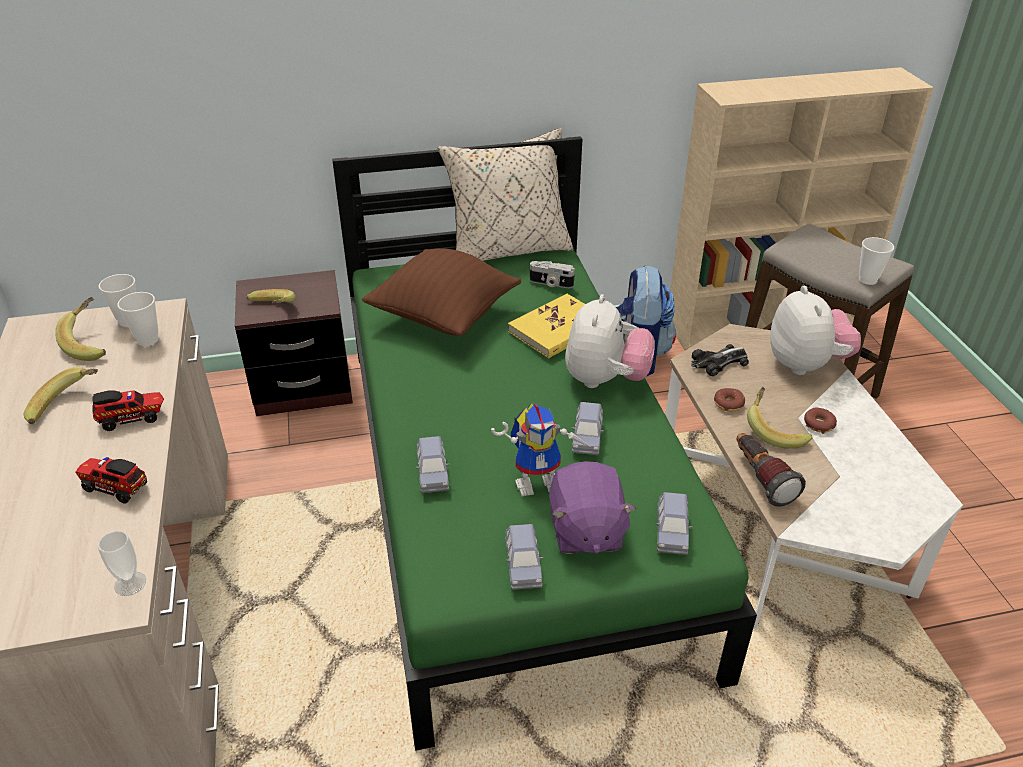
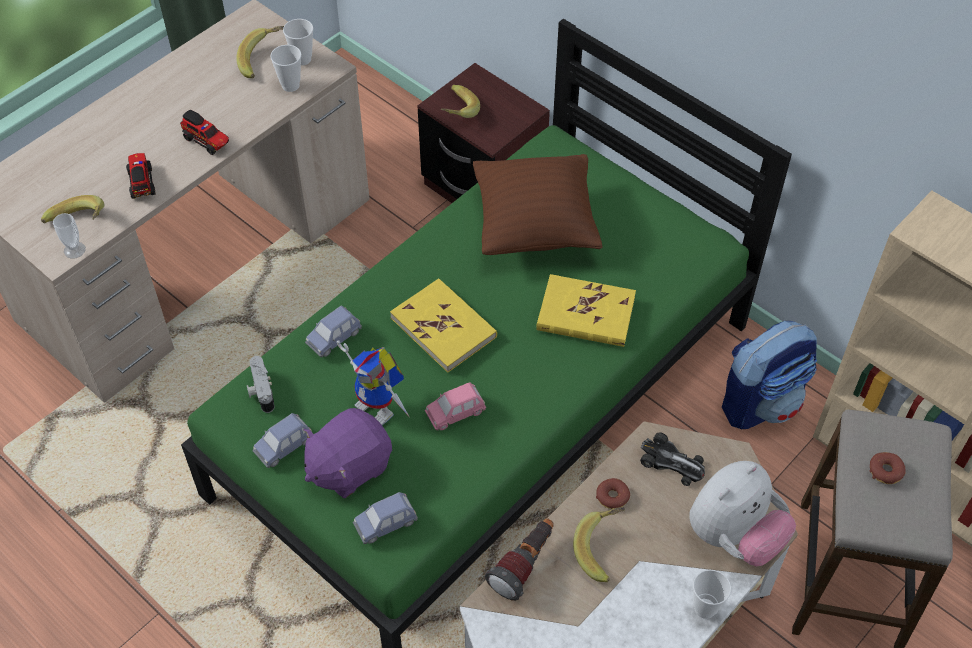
camera: 55 degrees right, 15 degrees up
(68, 407) = (193, 102): banana -> banana (79, 225)
(492, 405) = (444, 327): none -> yellow book
(507, 250) = (684, 207): beige pillow -> none
(550, 283) = (653, 269): camera -> camera (260, 391)
(587, 439) = (455, 413): blue toy car -> pink toy car
(605, 380) = (545, 386): plush toy -> none
(819, 424) = (642, 582): donut -> donut (885, 471)
(867, 280) = (867, 522): cup -> cup (705, 608)

